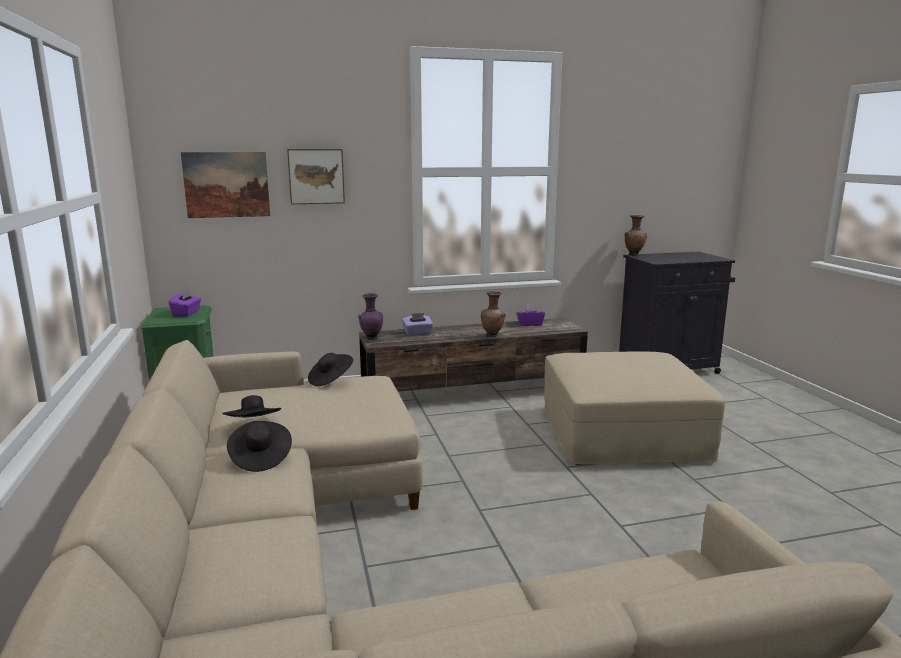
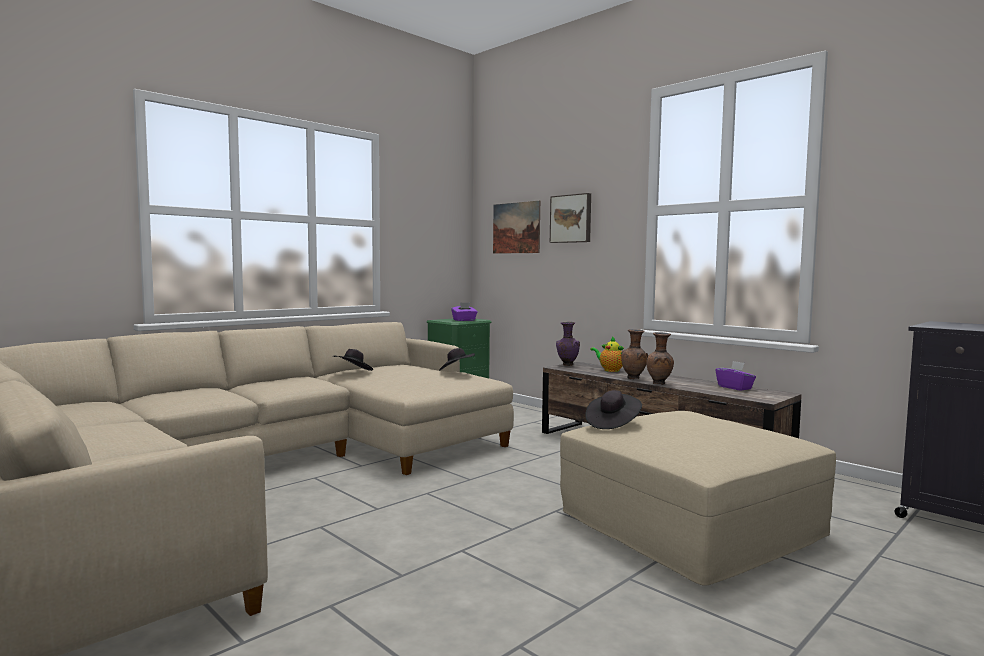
camera: 60 degrees right, 10 degrees down
(260, 458) = (309, 380): black hat -> black hat (612, 424)
(417, 333) = (610, 370): purple tissue box -> teapot
(634, 255) = (943, 322): brown vase -> brown vase (634, 378)

